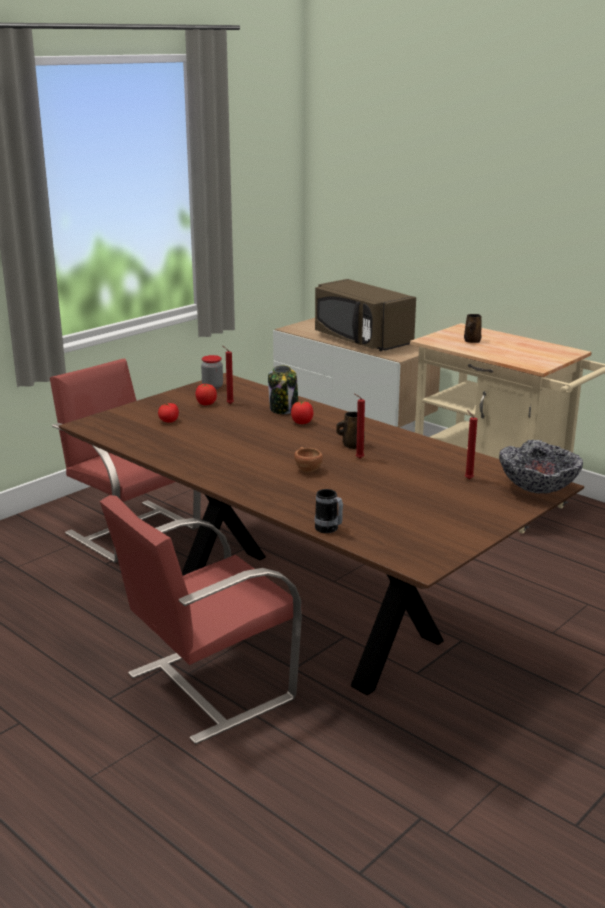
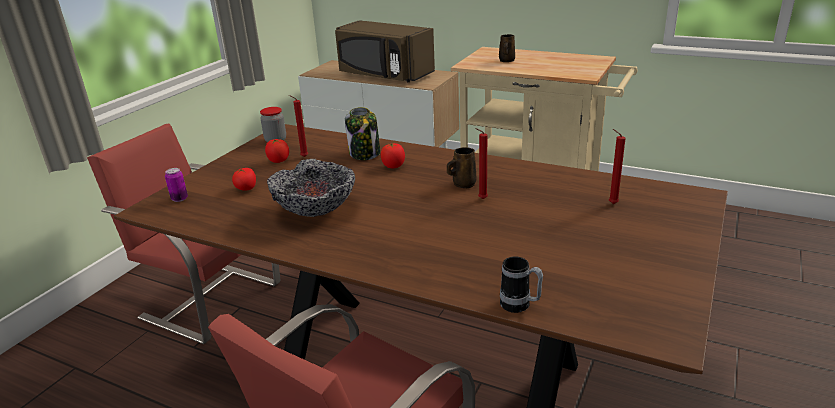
camera: 15 degrees left, 5 degrees up
(113, 421) = (179, 199): none -> can
(306, 469) = (435, 222): brown cup -> none
(537, 489) = (689, 203): bowl -> bowl (316, 210)

